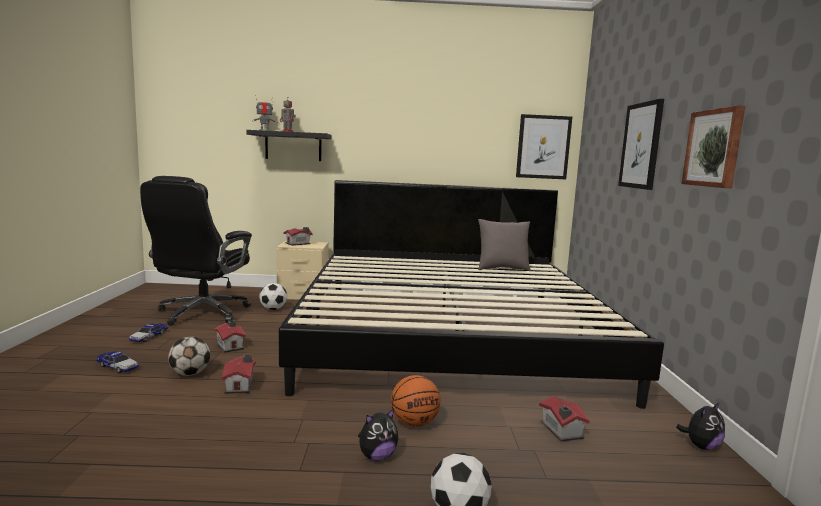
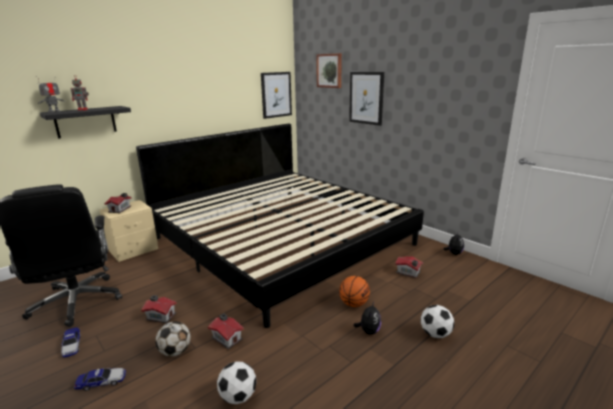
camera: 40 degrees left, 10 degrees up
(273, 309) = (133, 272): football -> football (238, 396)
(502, 269) = (279, 185): grey pillow -> none
(714, 148) = (431, 105): picture -> picture (329, 70)

